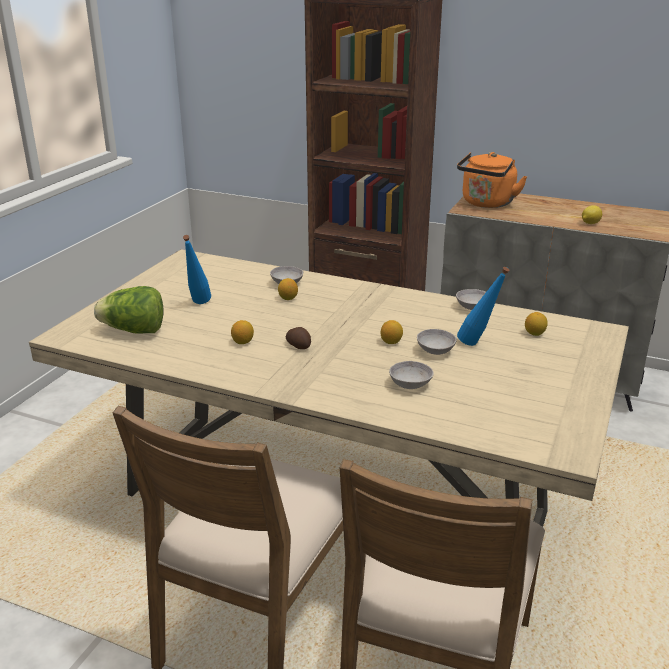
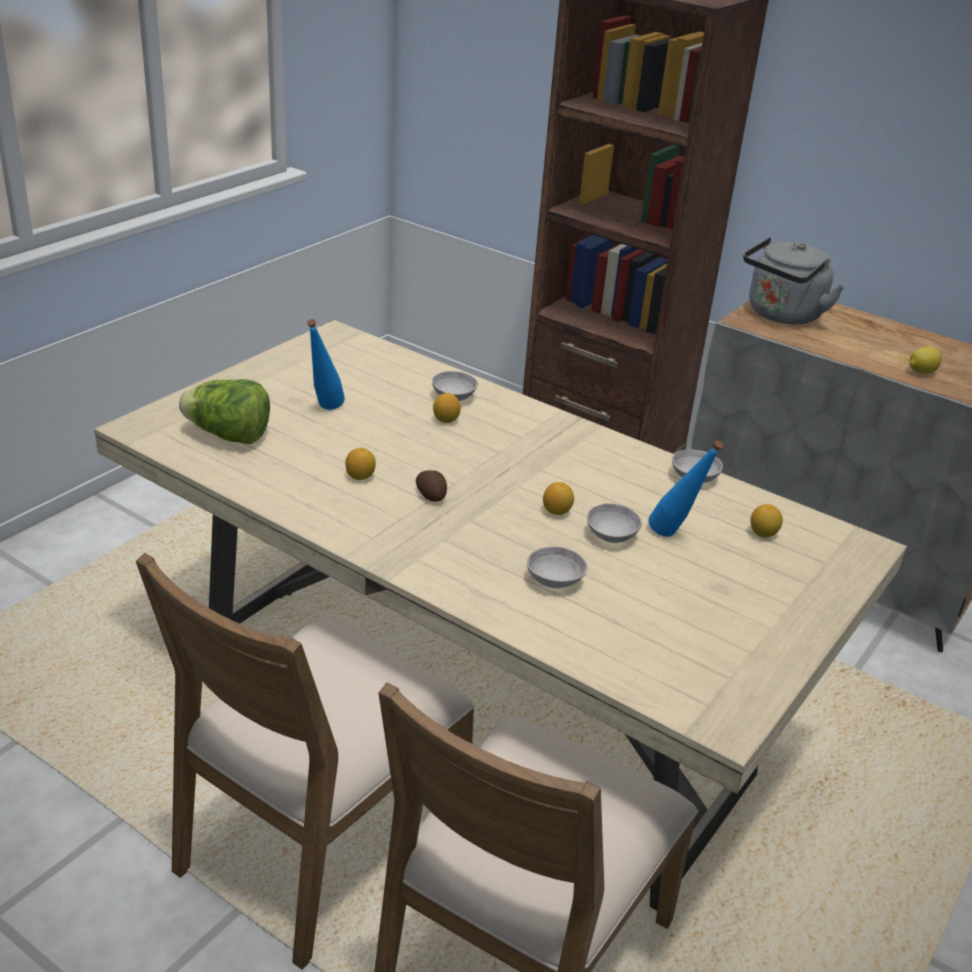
camera: 10 degrees right, 5 degrees up
(486, 204) = (782, 315): orange kettle -> grey kettle

